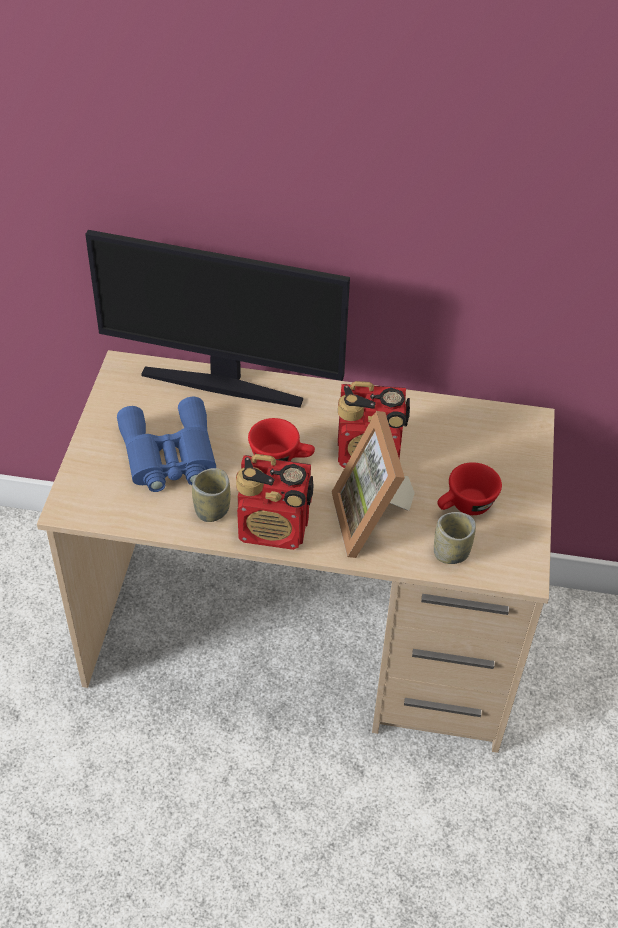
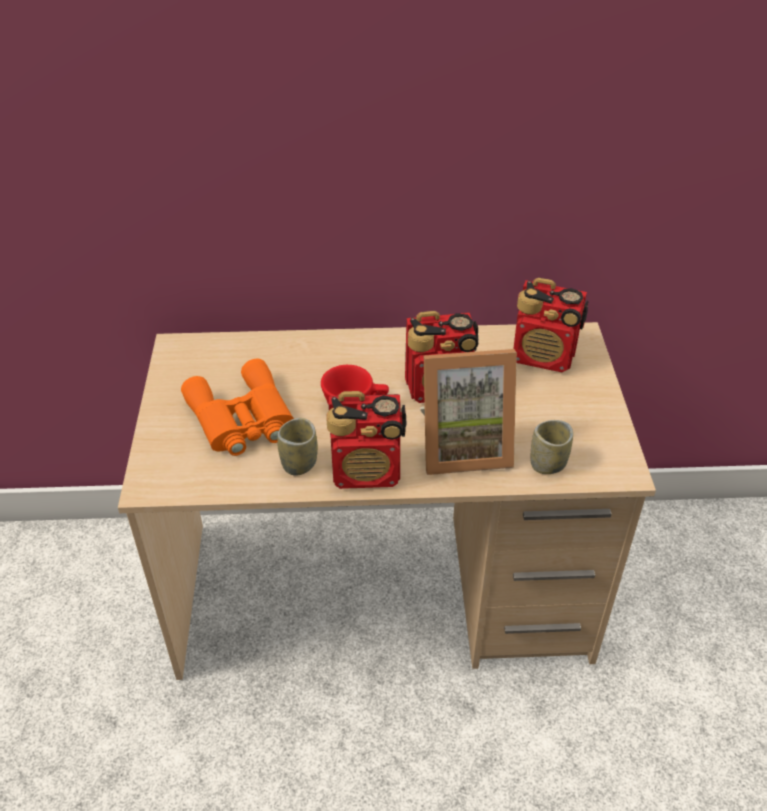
camera: 10 degrees left, 5 degrees down
(168, 455) = (241, 419): blue binoculars -> orange binoculars
(223, 384) = (279, 347): monitor -> none
(373, 521) = (463, 447): picture frame -> picture frame turned 75 degrees counterclockwise
(465, 506) = (546, 419): red cup -> none
(485, 439) = (544, 357): none -> radio

